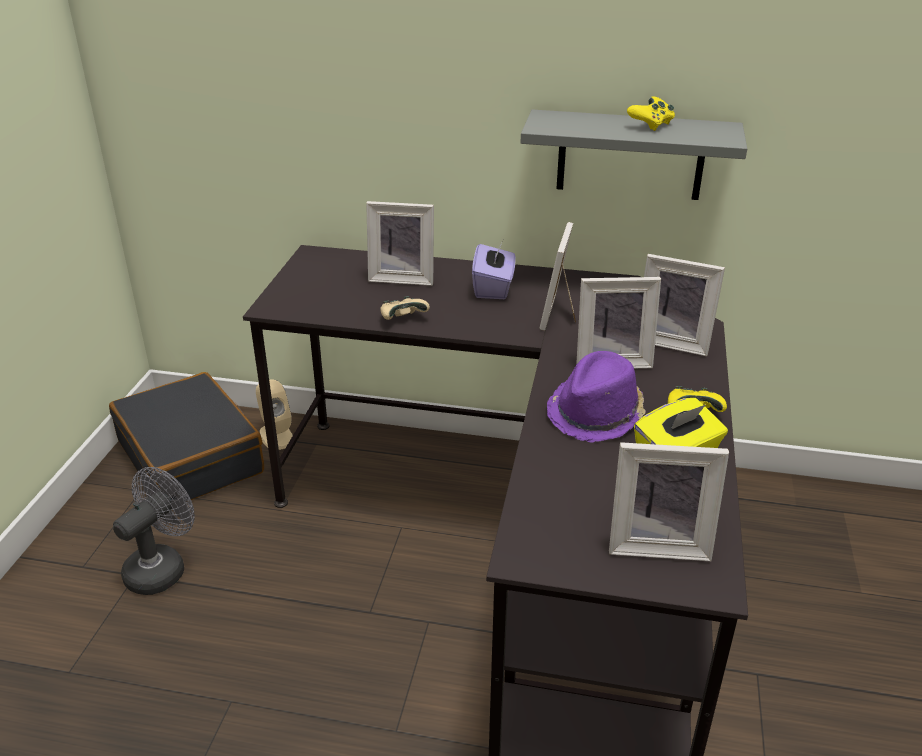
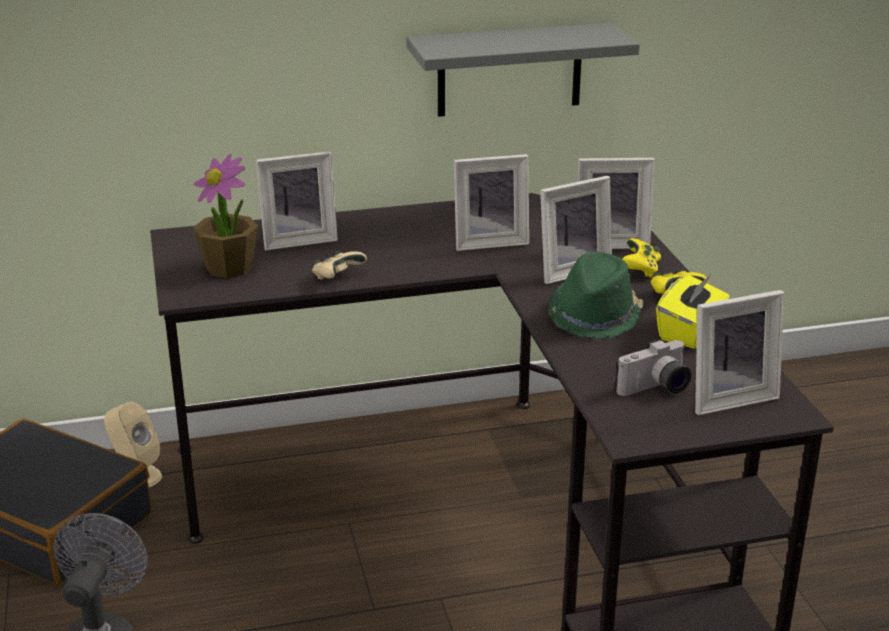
camera: 25 degrees left, 5 degrees down
(328, 290) = (229, 267): none -> potted plant
(493, 288) = (402, 230): purple tissue box -> none
(560, 315) = (489, 241): picture frame -> picture frame turned 90 degrees counterclockwise
(591, 511) = (656, 389): none -> camera
(596, 414) = (595, 315): purple hat -> green hat
(651, 125) = (536, 35): yellow game controller -> yellow game controller (640, 270)

